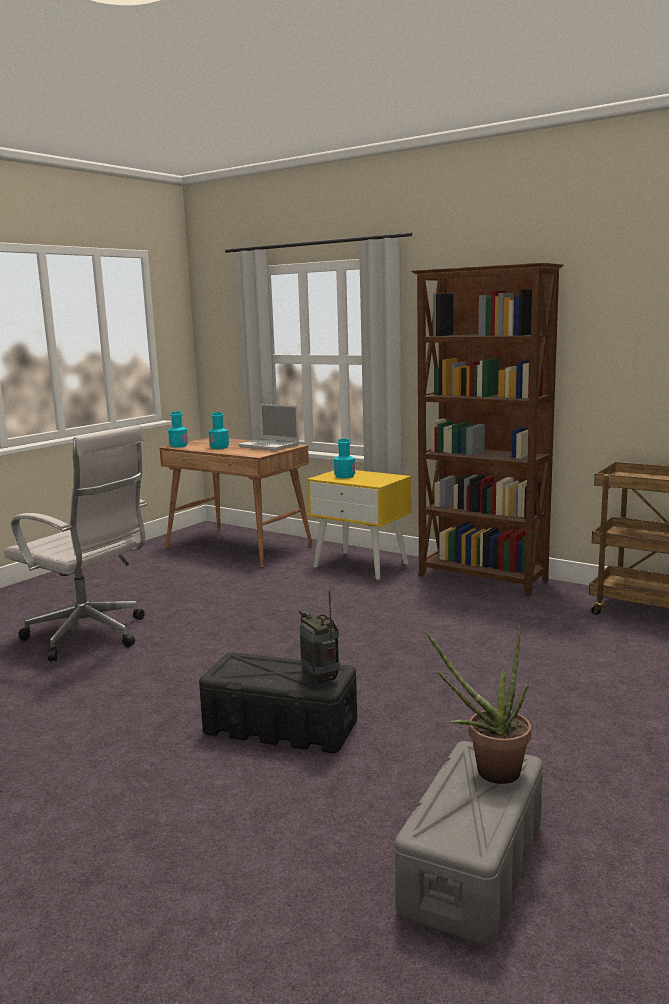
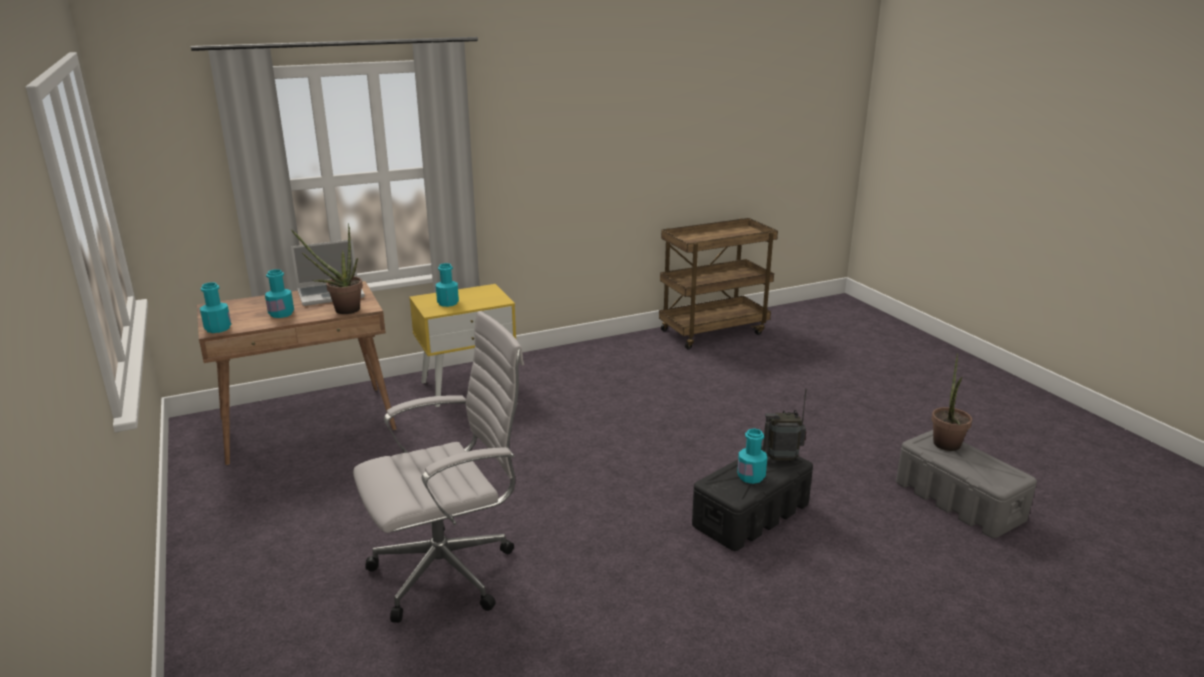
camera: 60 degrees left, 10 degrees up
(244, 453) = (341, 310): none -> potted plant
(266, 671) = (751, 477): none -> turquoise bottle
(482, 578) = (575, 355): brown bookcase -> none

